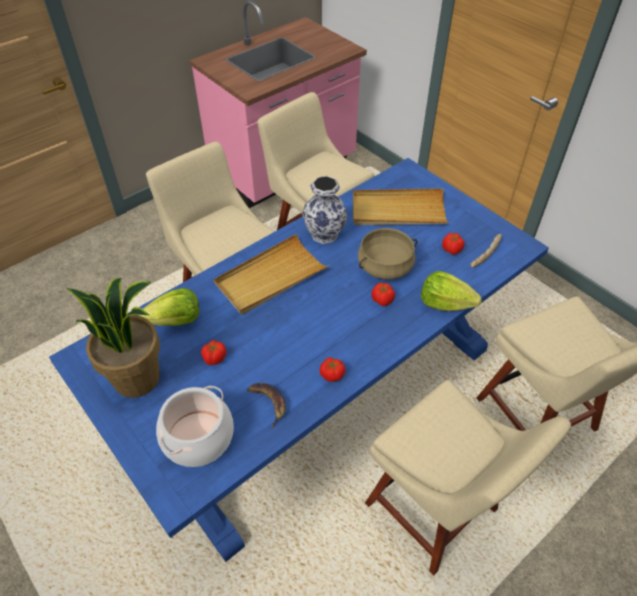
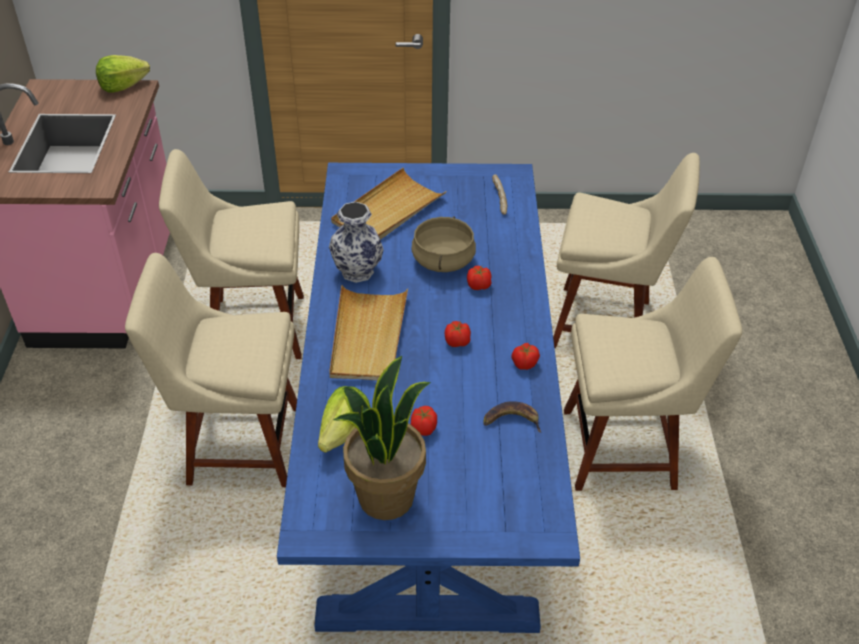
camera: 50 degrees left, 5 degrees down
(198, 437) = (501, 487): cooking pot -> none
(445, 303) = (523, 254): lettuce -> lettuce (123, 86)
(451, 250) = (472, 213): tomato -> tomato (457, 342)

